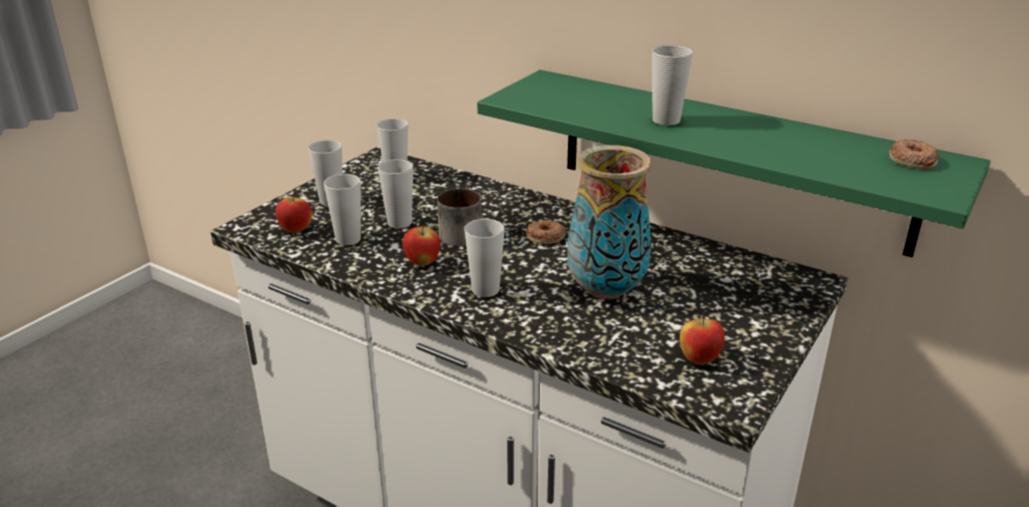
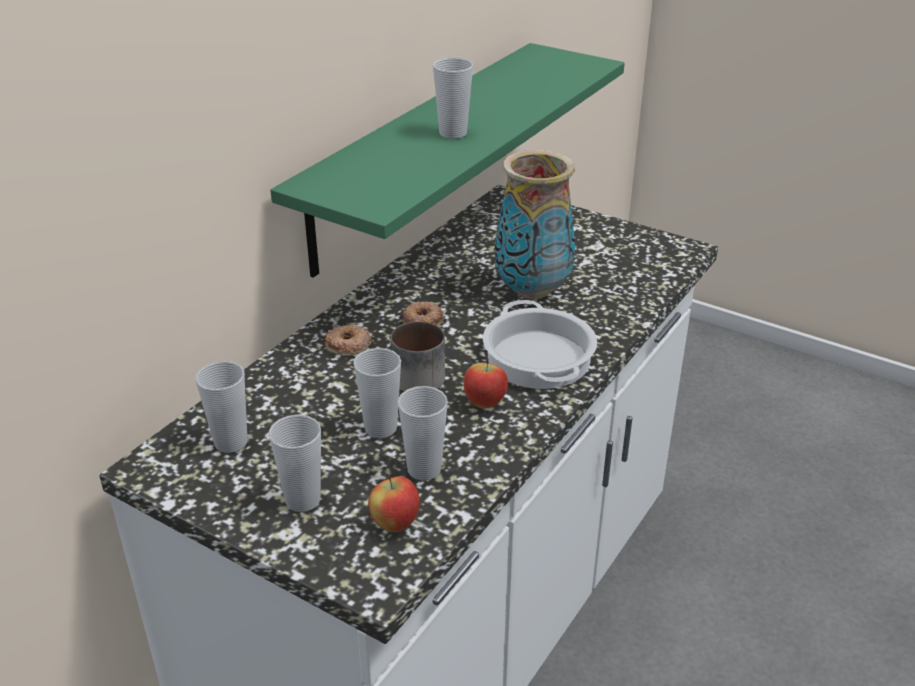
camera: 90 degrees left, 5 degrees up
(485, 290) = (540, 358): cup -> cooking pot
(699, 360) = (633, 255): apple -> none
(912, 160) = (536, 62): donut -> donut (348, 345)

